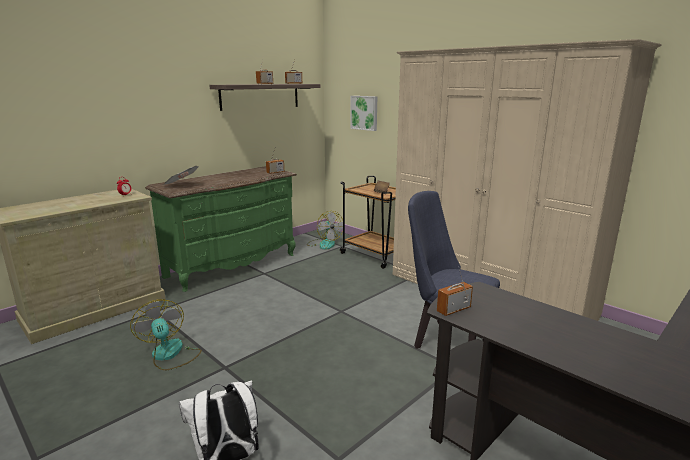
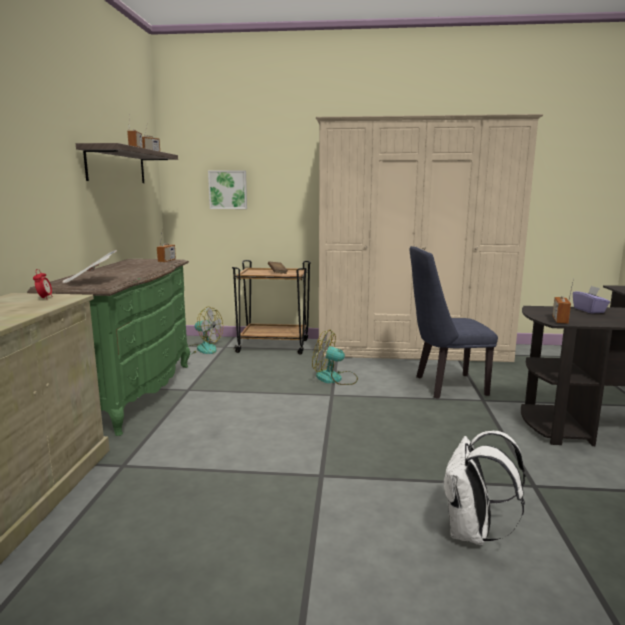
camera: 40 degrees left, 5 degrees down
(170, 355) = (239, 493): fan -> fan (335, 379)
(532, 310) = (589, 310): none -> purple tissue box

